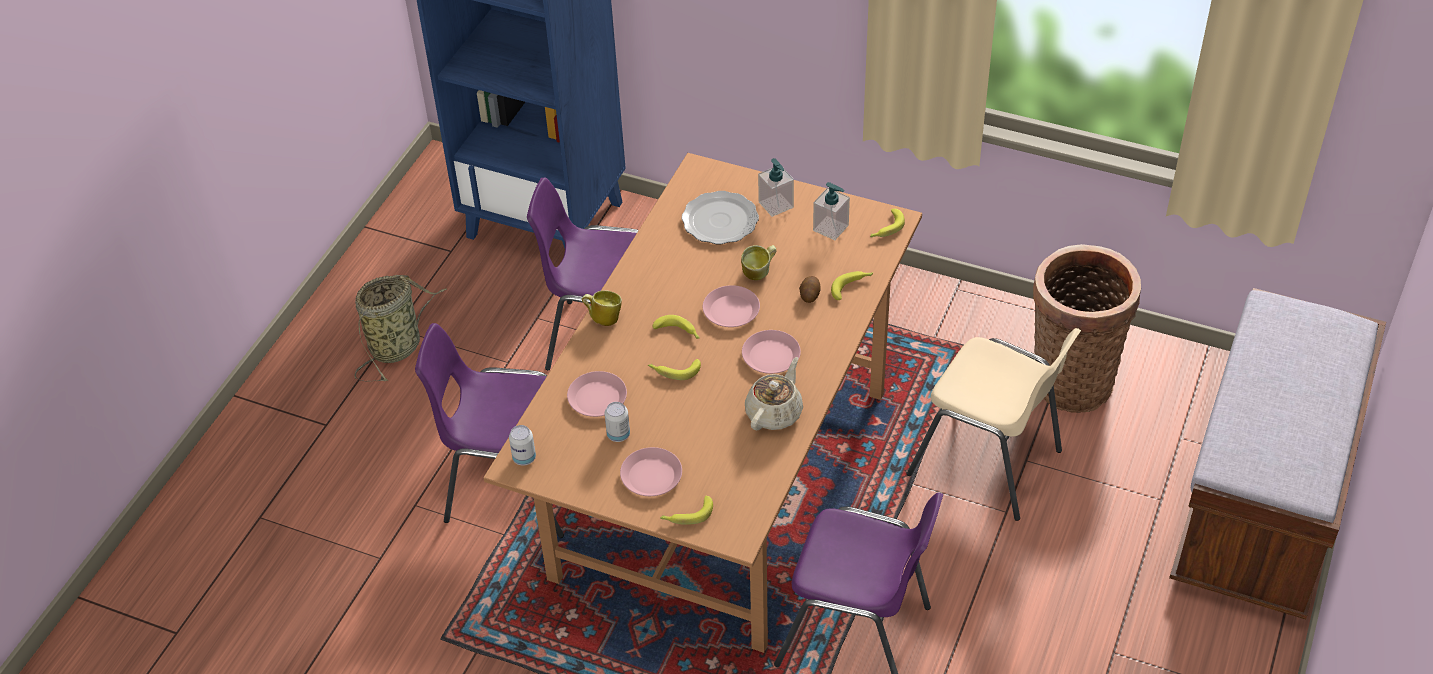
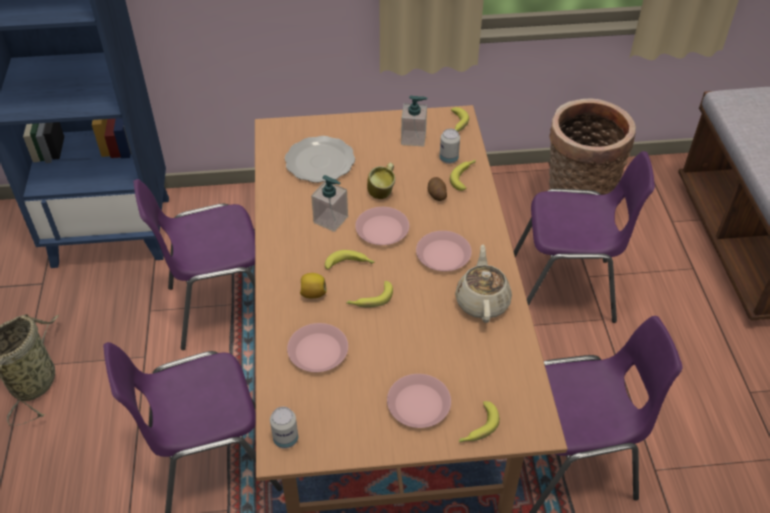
camera: 30 degrees left, 0 degrees up
(603, 318) = (274, 277): mug -> none
(618, 435) = (361, 378): can -> can (448, 159)
(627, 346) = (313, 294): none -> lemon
(776, 205) = (357, 135): soap dispenser -> soap dispenser (331, 220)
(988, 464) = (566, 289): beige chair -> purple chair

